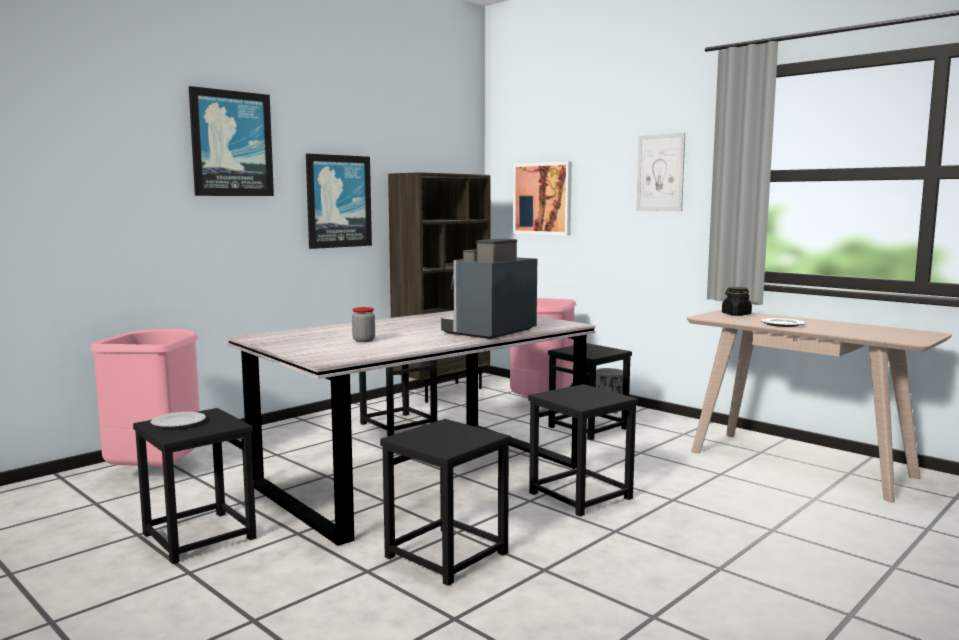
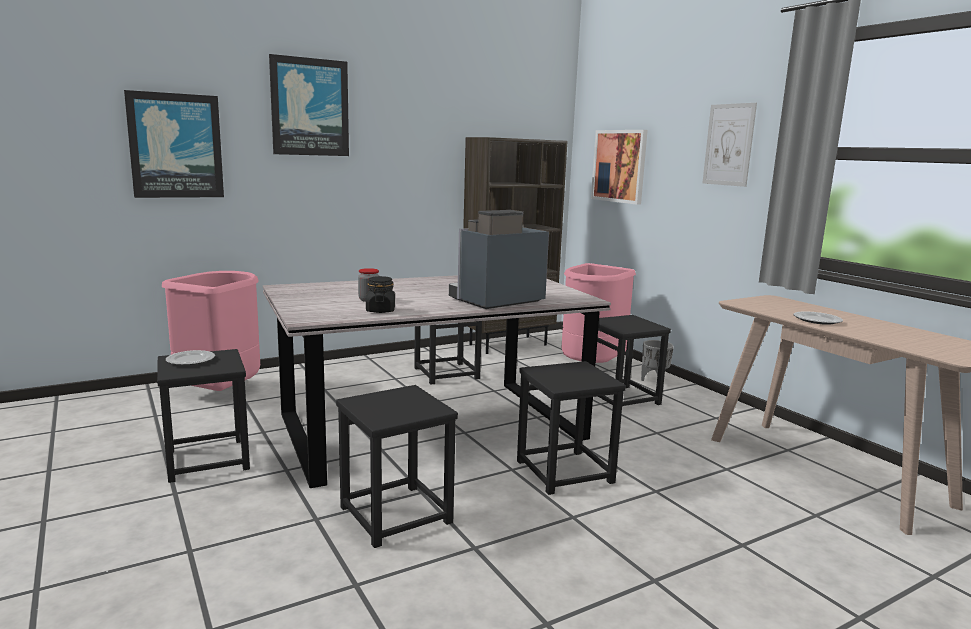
camera: 15 degrees right, 5 degrees up
(338, 201) = (414, 162): picture -> picture (176, 146)
(736, 314) = (778, 302): black jar -> black jar (380, 310)

